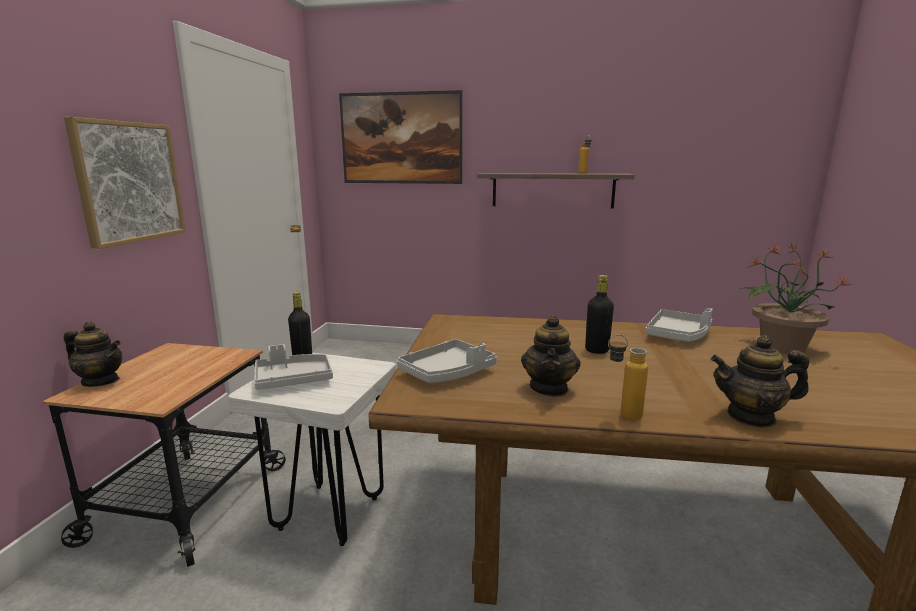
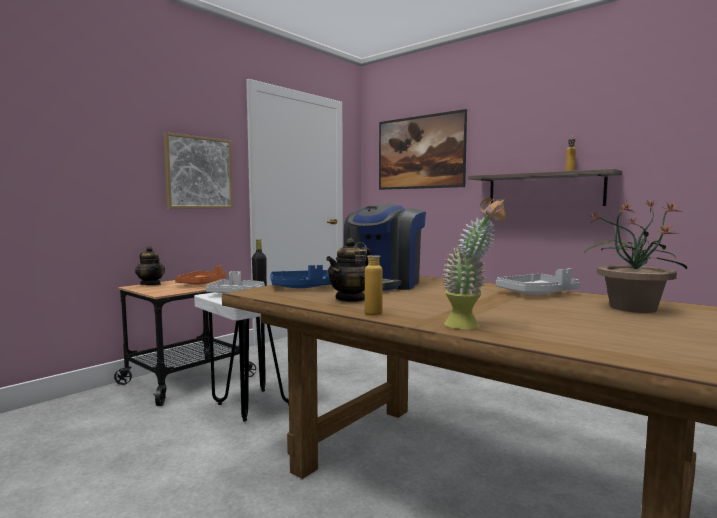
camera: 30 degrees right, 10 degrees down
(192, 363) = (202, 283): none -> orange tray
(448, 373) = (302, 287): grey tray -> blue tray
(517, 344) = (383, 284): none -> coffee machine
(596, 350) = (437, 291): black bottle -> none
(751, 417) = (471, 326): teapot -> potted plant

